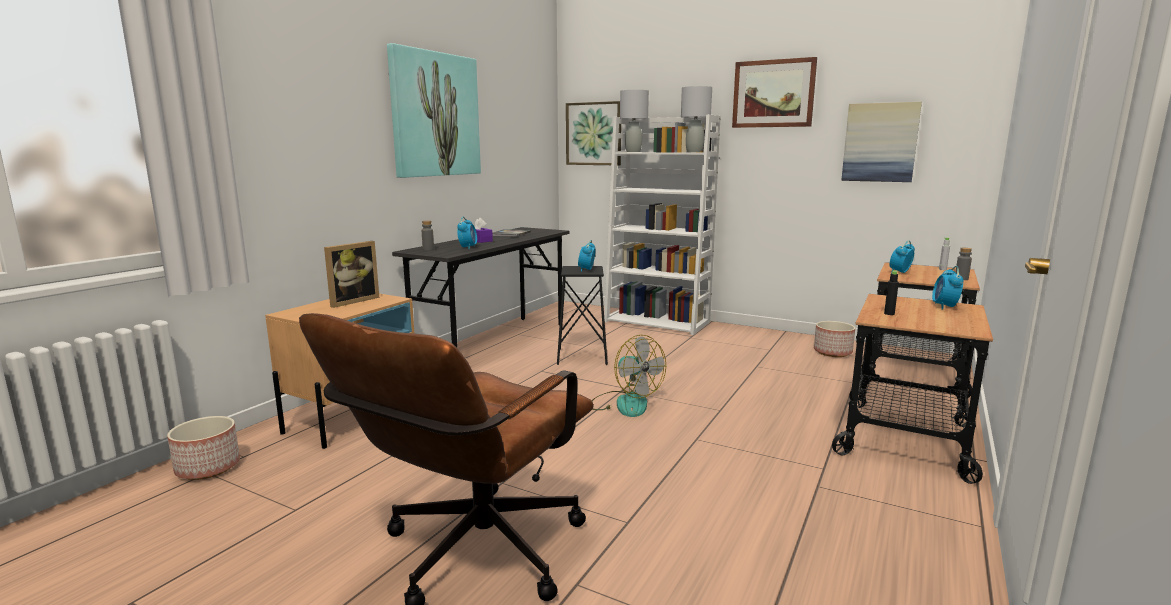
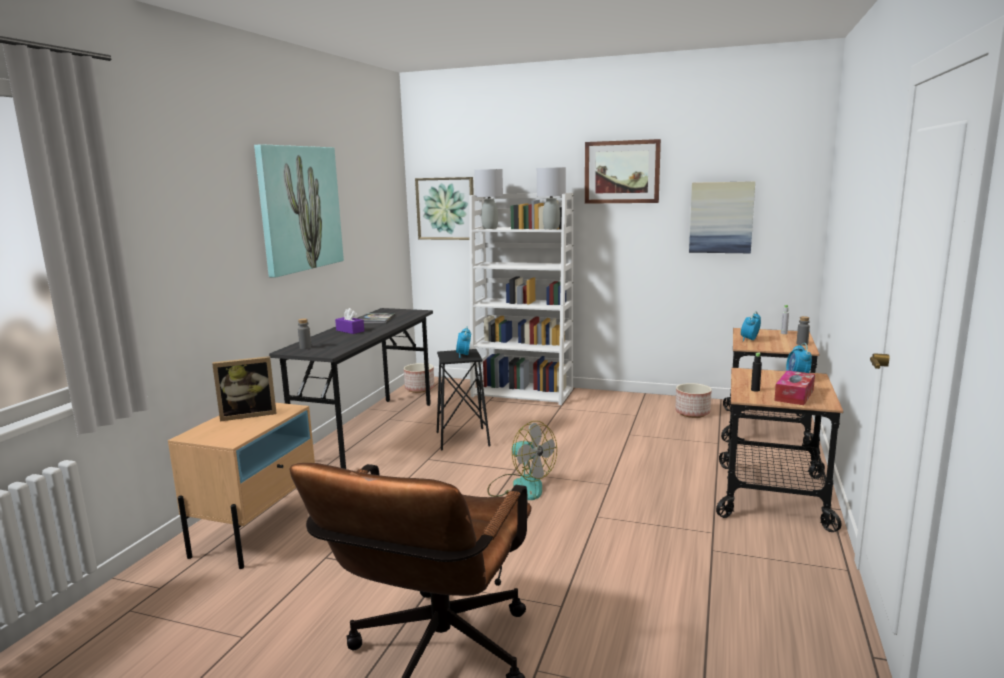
camera: 10 degrees left, 0 degrees up
(207, 468) = (127, 605): planter -> planter (419, 389)
(351, 301) = (248, 414): picture frame -> picture frame turned 45 degrees clockwise
(468, 248) = (345, 342): alarm clock -> none
(935, 321) = (794, 395): none -> tissue box

